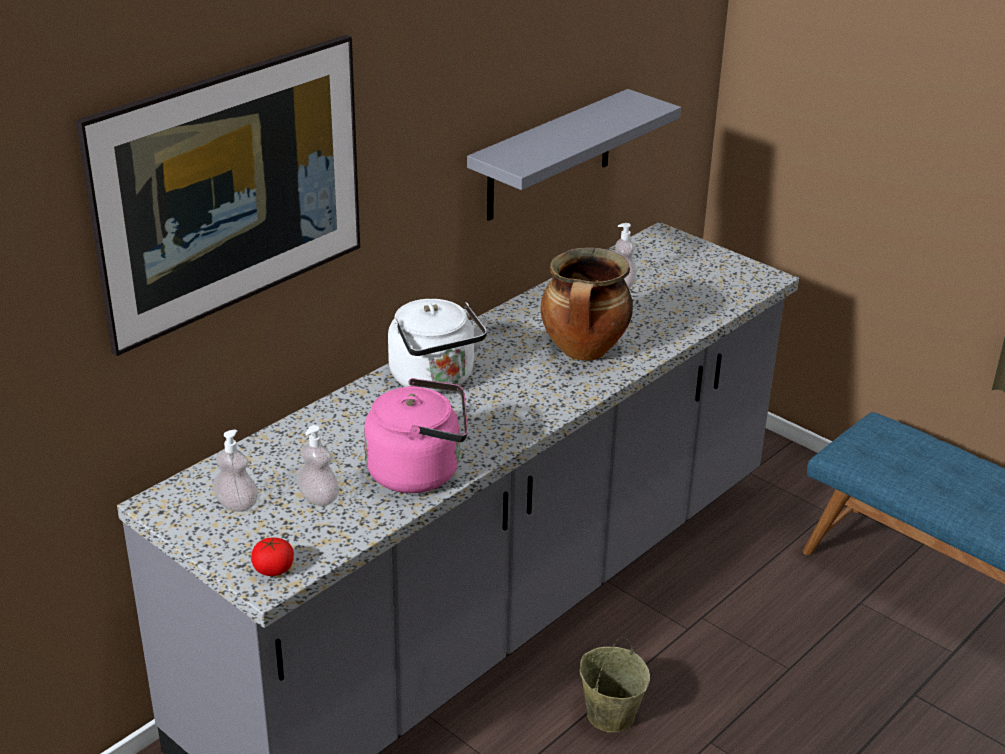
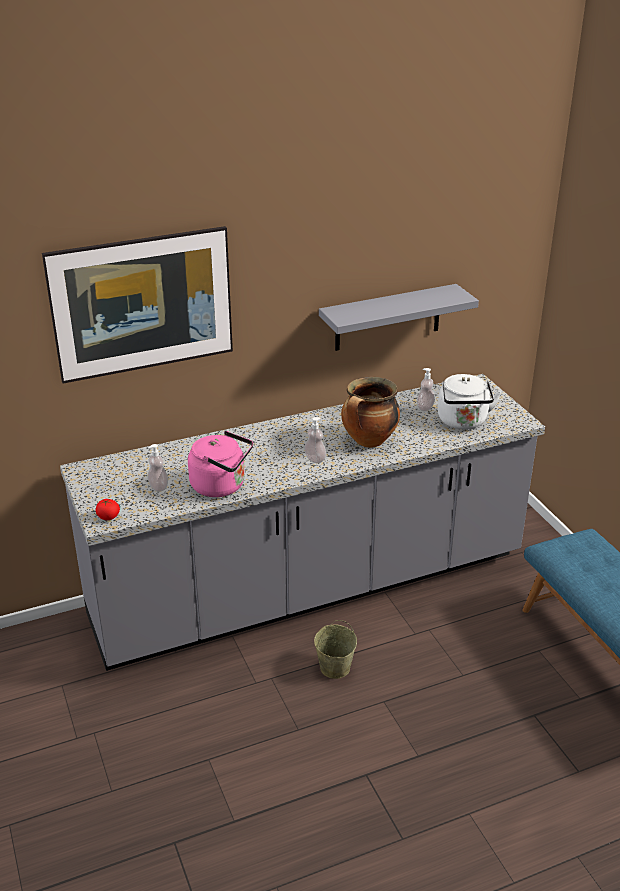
camera: 25 degrees right, 0 degrees up
(236, 504) = (116, 479): soap dispenser -> soap dispenser (315, 459)
(435, 380) = (270, 438): white kettle -> white kettle (463, 422)

